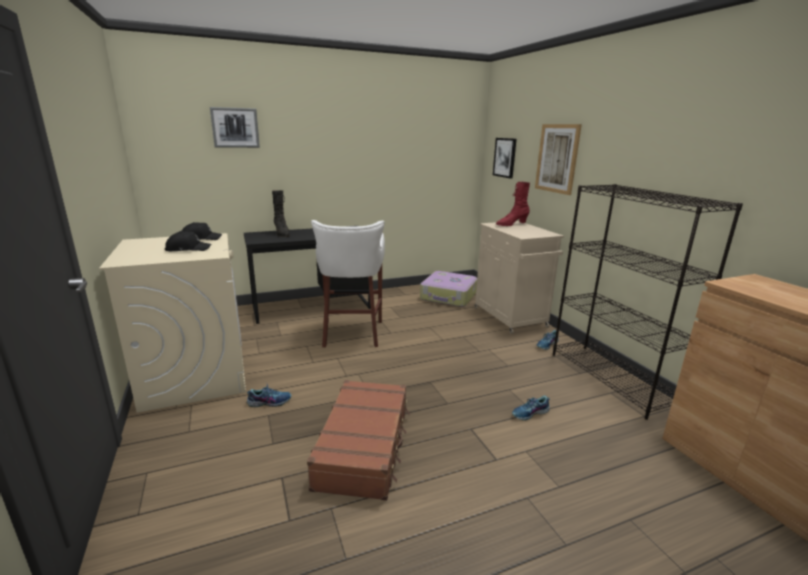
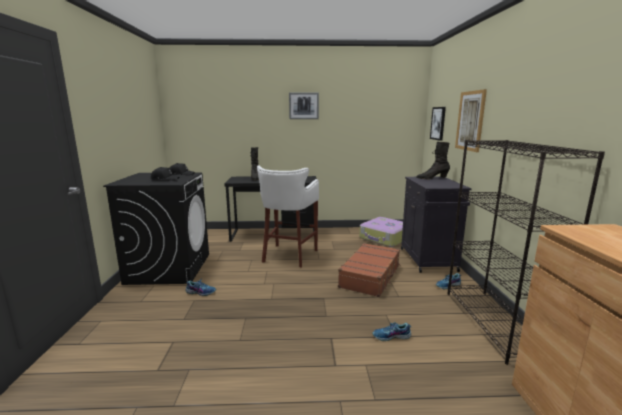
camera: 20 degrees right, 5 degrees down
(195, 375) = (169, 268): beige washing machine -> black washing machine
(235, 127) = (229, 103): picture -> picture (303, 105)
(364, 446) = (241, 333): brown suitcase -> brown suitcase (371, 276)
(510, 318) = (428, 260): beige cabinet -> black cabinet
(511, 224) = (432, 178): red boot -> black boot

